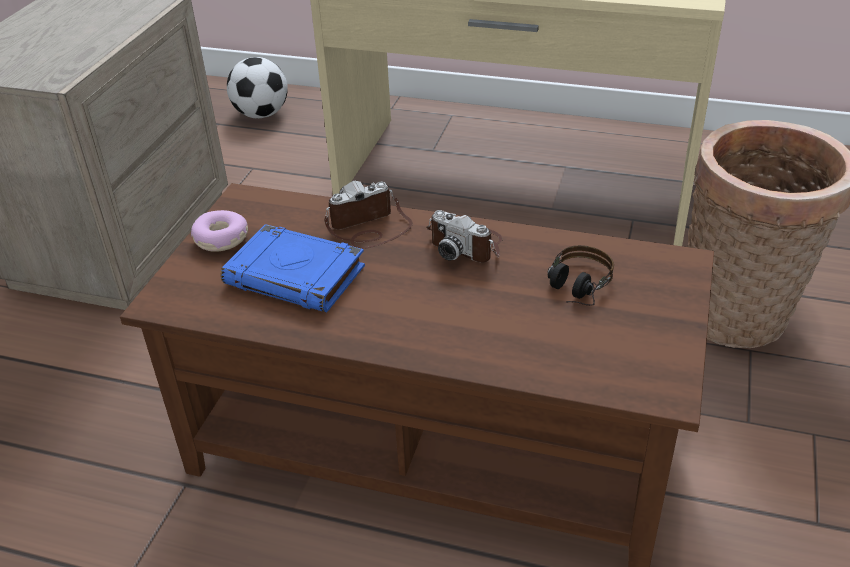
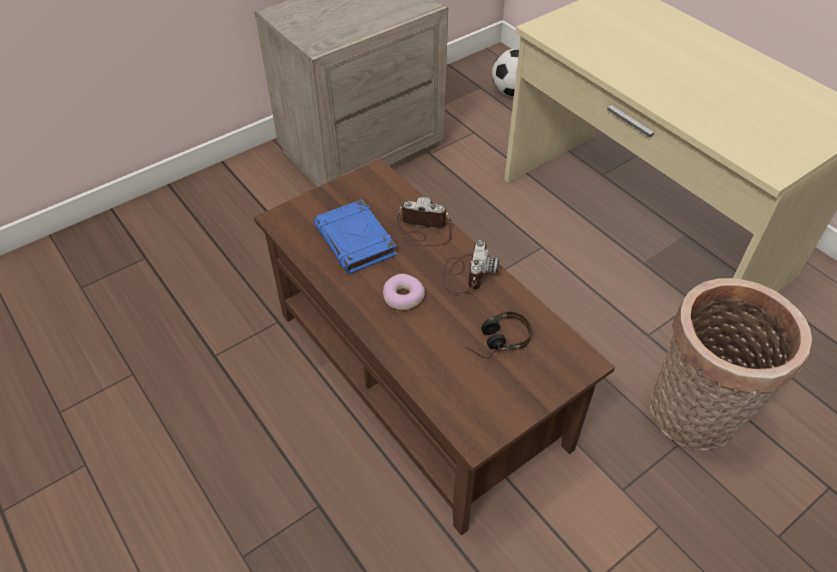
camera: 35 degrees right, 10 degrees up
(221, 239) = (340, 194): donut -> donut (403, 297)
(466, 244) = (466, 273): camera -> camera turned 150 degrees counterclockwise

